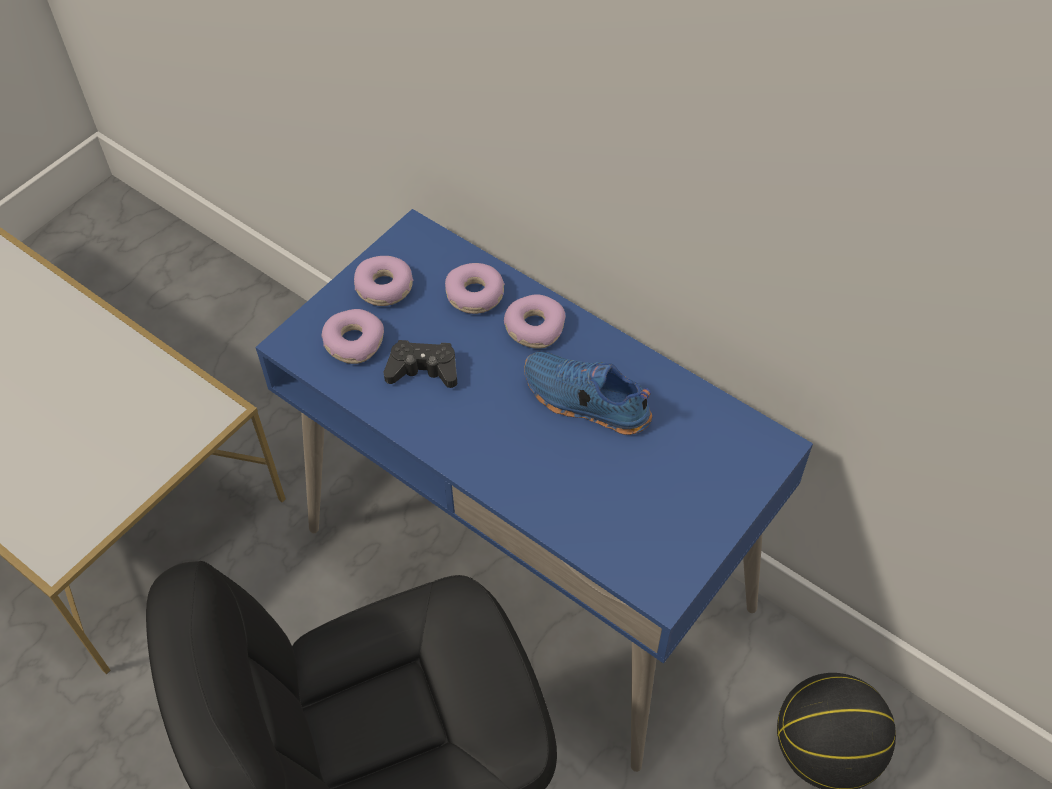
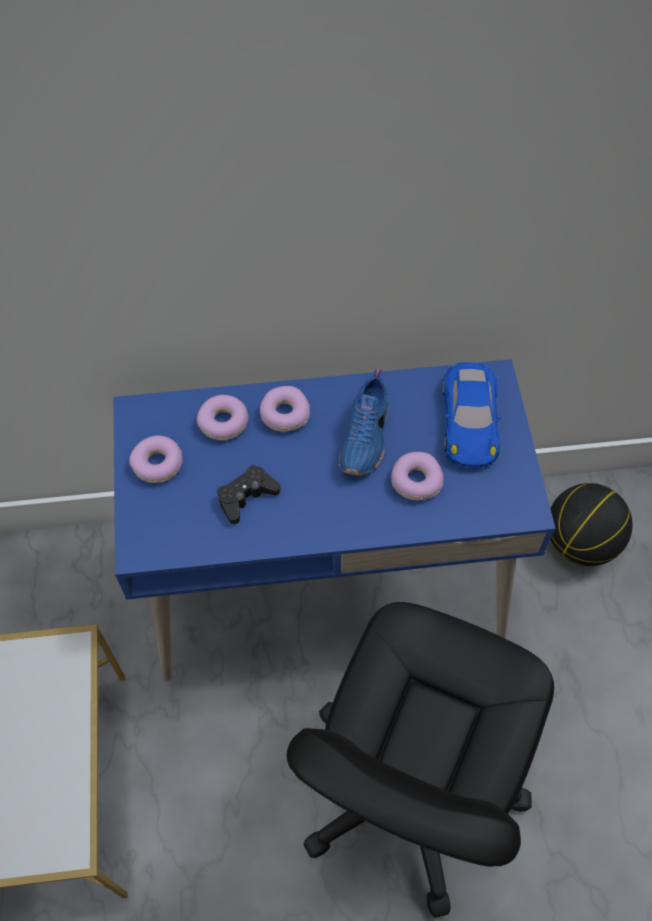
camera: 45 degrees left, 5 degrees up
(353, 342) = (180, 516): donut -> donut (415, 481)
(585, 403) = (367, 437): blue shoe -> blue shoe turned 60 degrees counterclockwise
(701, 464) = (469, 420): none -> blue toy car

